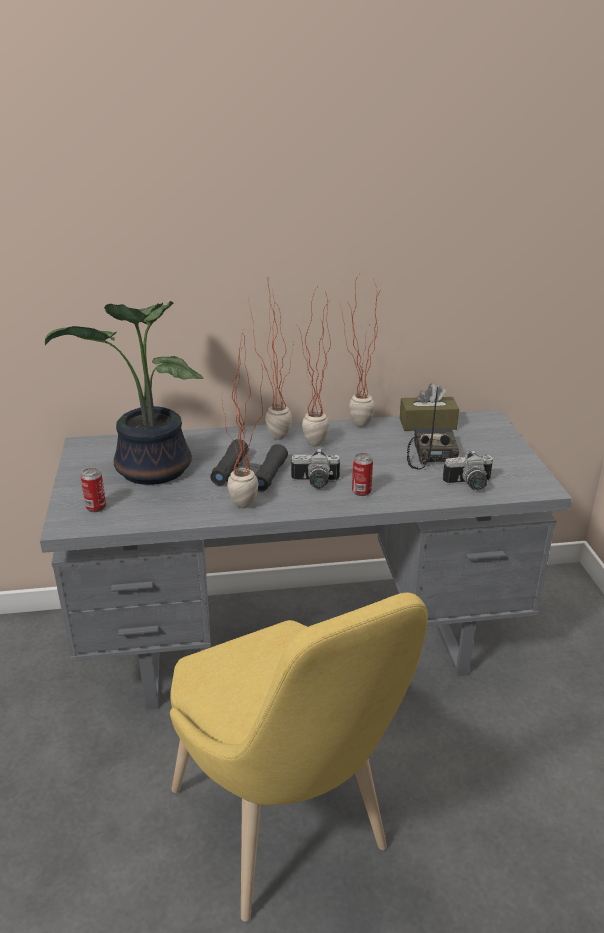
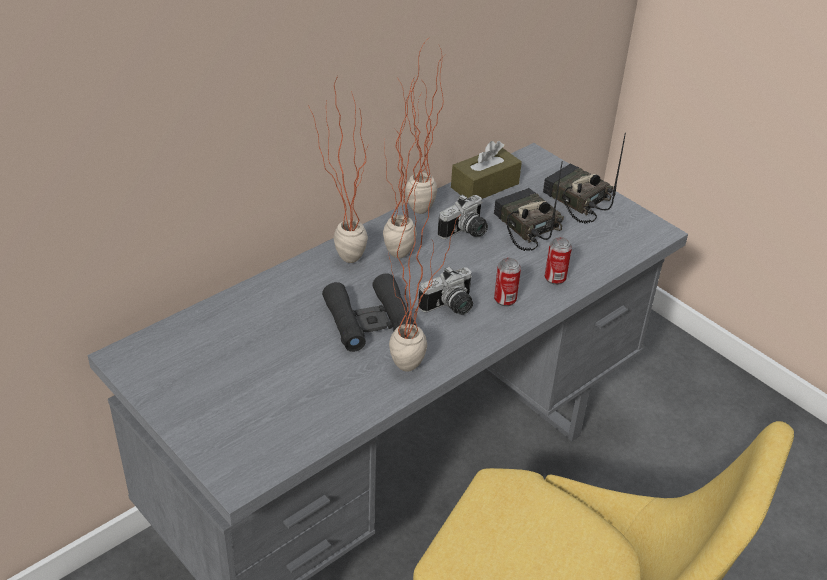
camera: 35 degrees left, 10 degrees up
(96, 507) = (246, 439): can -> can (555, 278)
(150, 471) = (254, 363): potted plant -> none
(469, 485) = (593, 252): camera -> camera (466, 232)
(492, 451) = (575, 200): none -> radio

